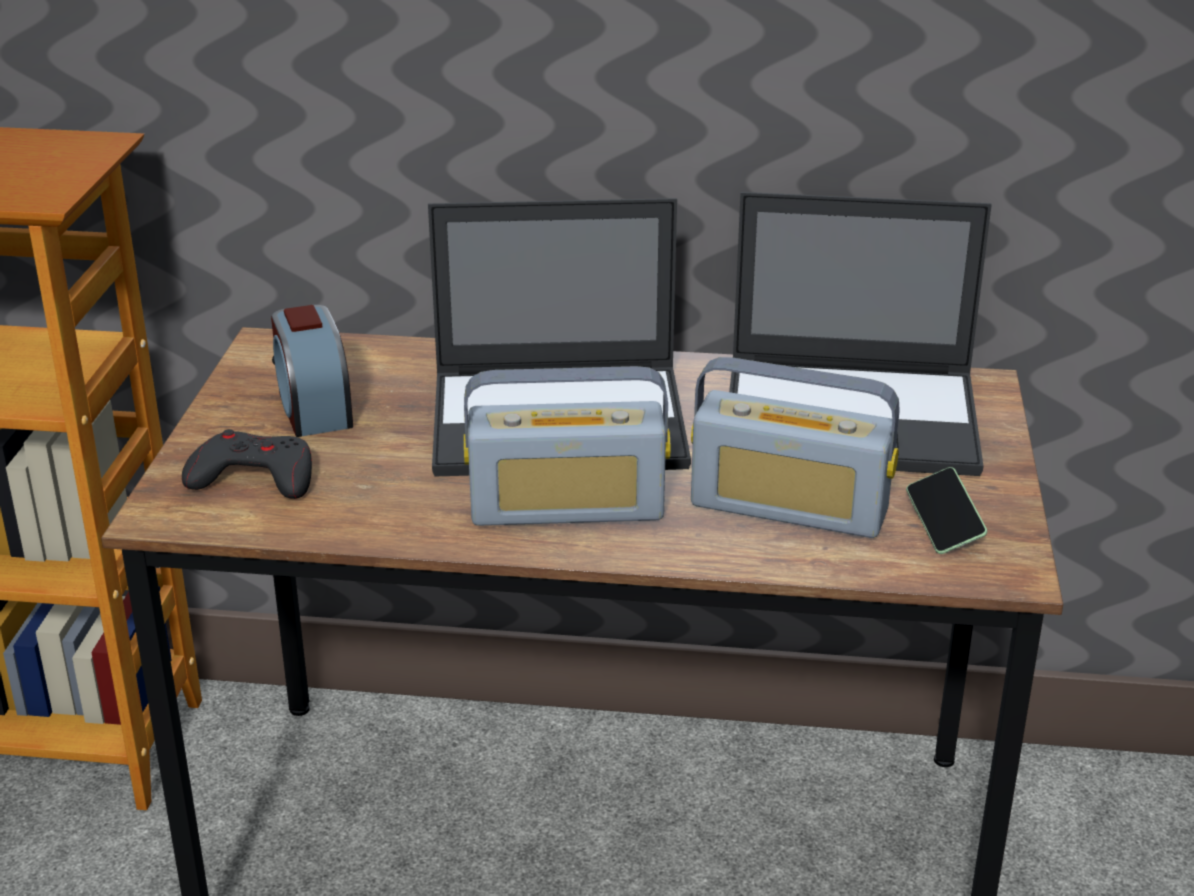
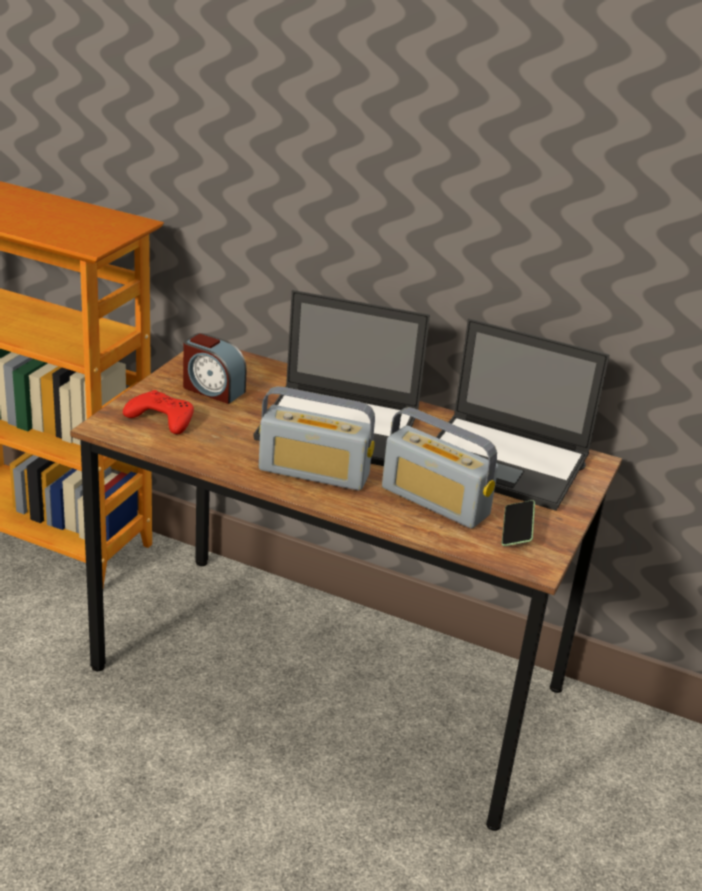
camera: 15 degrees right, 0 degrees up
(254, 477) = (161, 418): grey game controller -> red game controller
(313, 408) = (212, 389): alarm clock -> alarm clock turned 60 degrees counterclockwise

